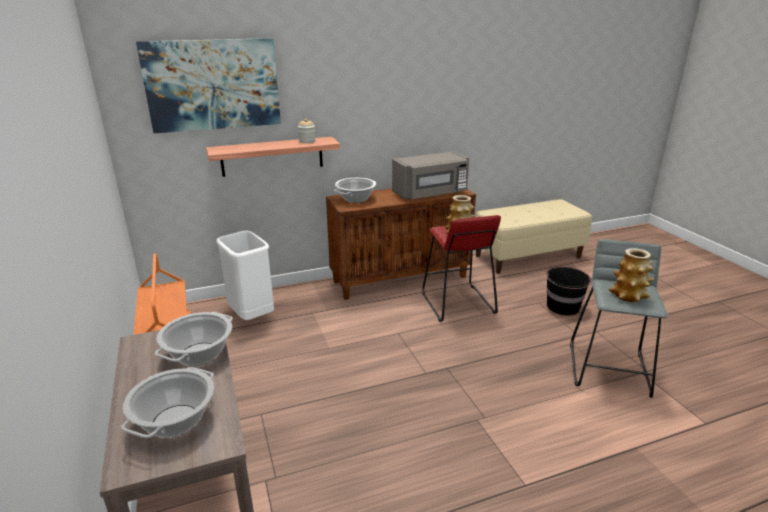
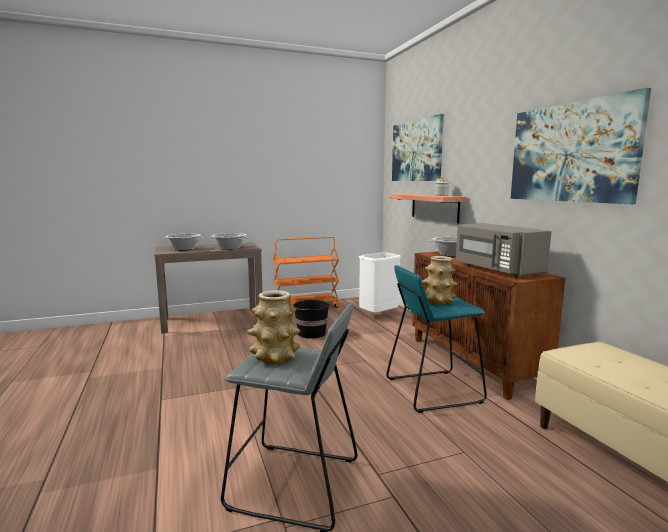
camera: 90 degrees right, 15 degrees down
(446, 90) = (571, 153): none -> picture
(457, 303) = (433, 390): red stool -> turquoise stool
(563, 307) = (460, 474): black bucket -> black bucket (311, 333)

